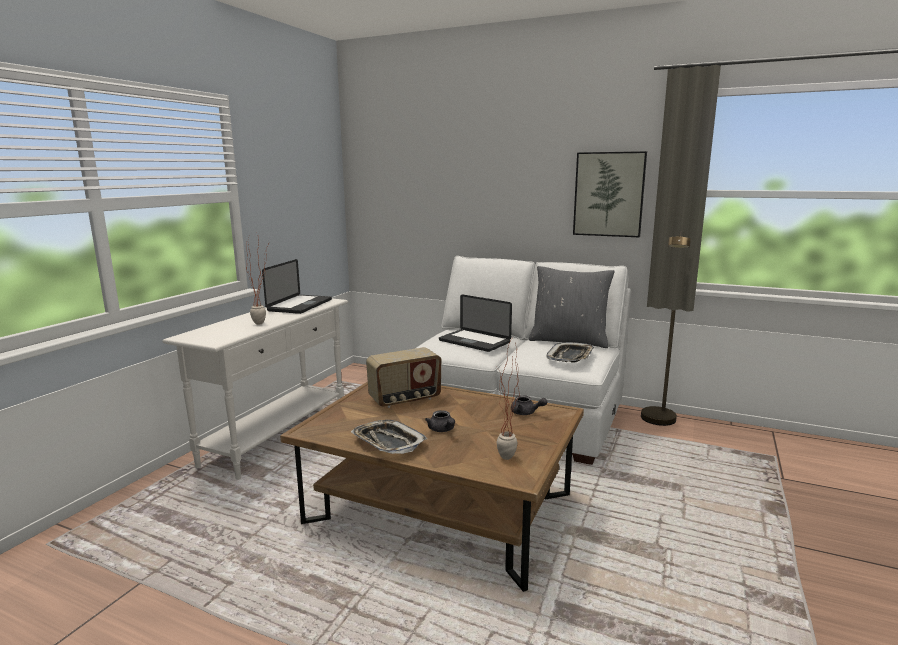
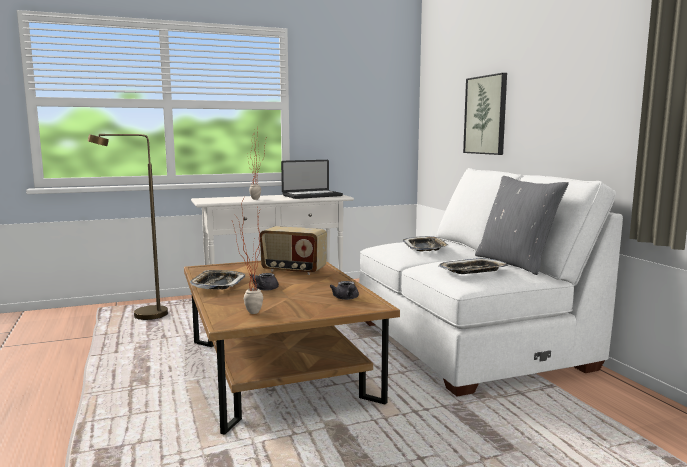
camera: 45 degrees right, 5 degrees down
(474, 341) = (425, 248): laptop -> tray
(609, 194) = (608, 93): picture -> picture (486, 115)
(659, 422) = (624, 399): brown floor lamp -> brown floor lamp (141, 317)

